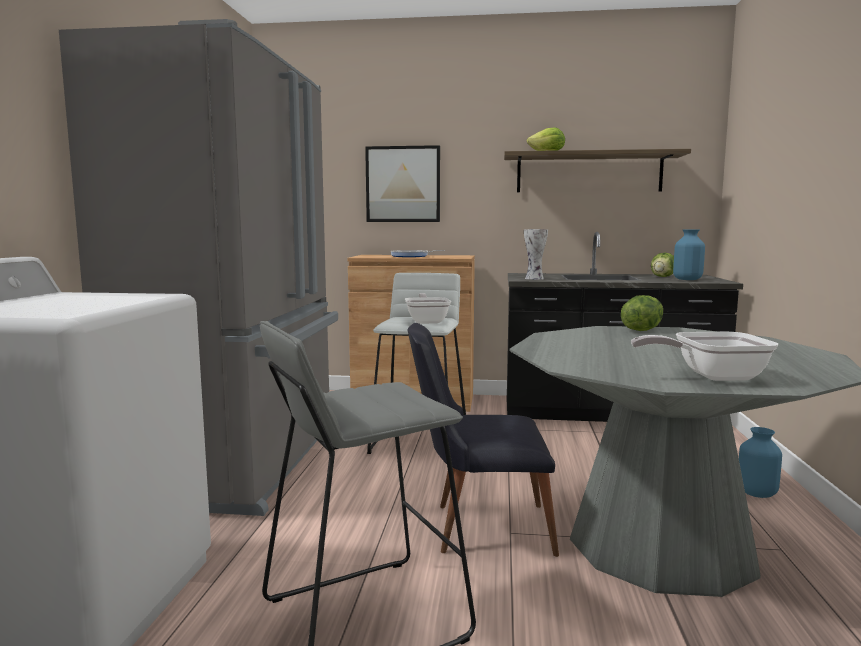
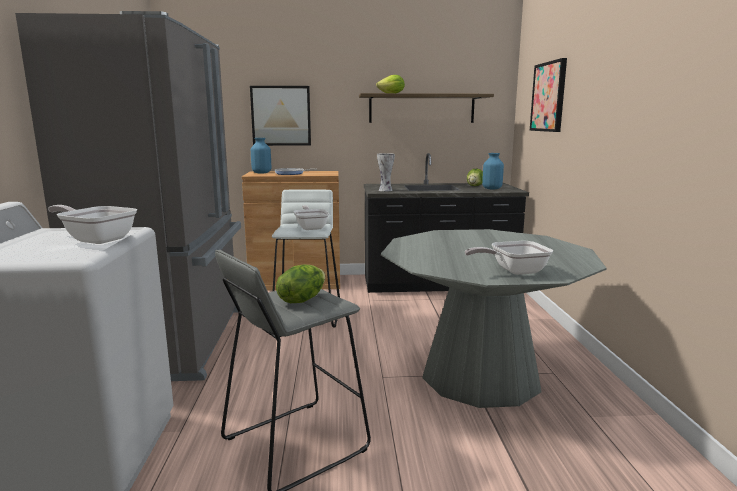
camera: 10 degrees left, 5 degrees up
(109, 302) = (97, 239): none -> frying pan
(479, 527) = (361, 375): black chair -> none
(641, 330) = (465, 233): lettuce -> lettuce (302, 299)
(757, 493) = (538, 336): blue vase -> blue vase (262, 173)
(773, 146) = (549, 97): none -> picture

